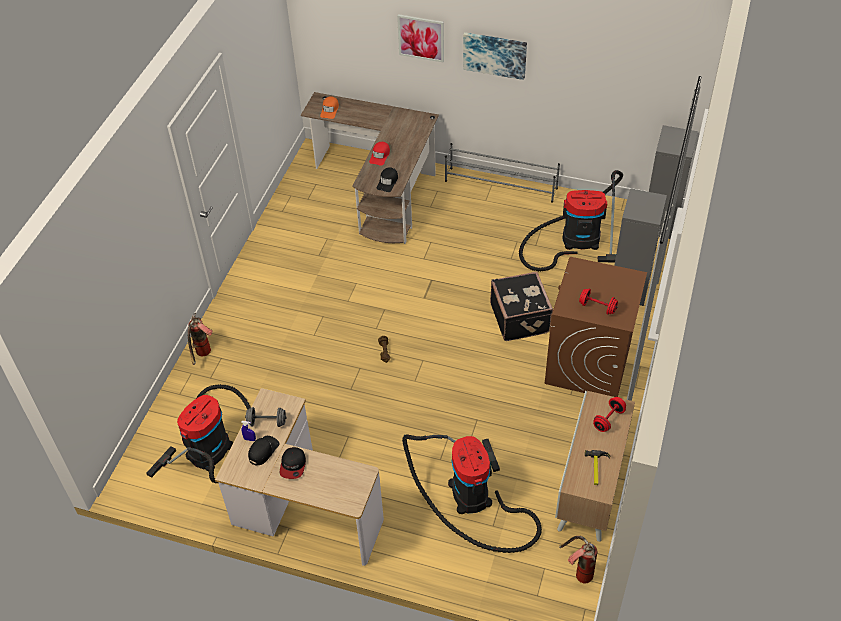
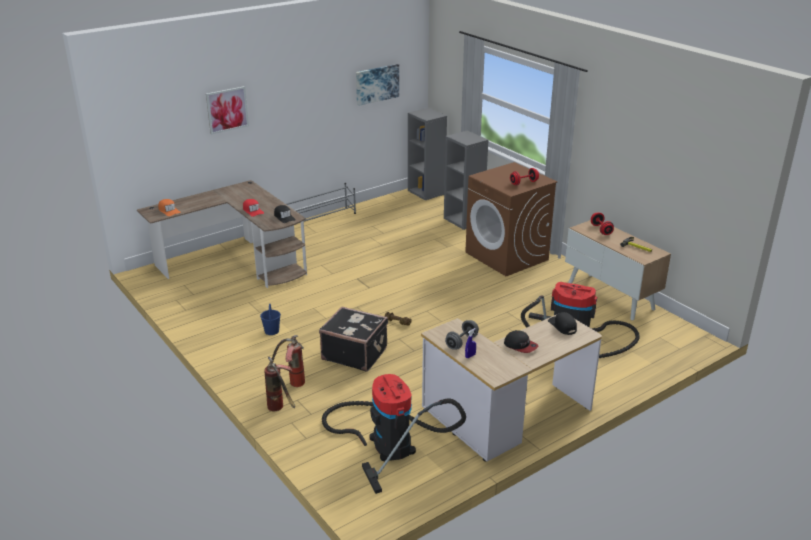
camera: 55 degrees left, 20 degrees down
(263, 451) = (490, 354): black cap -> black cap (562, 326)
(298, 281) = (271, 331): none -> blue bucket
(495, 54) = (286, 102): picture -> picture (377, 84)
(521, 318) = (438, 262): black suitcase -> black suitcase (354, 353)
(576, 240) = (400, 219): vacuum cleaner -> none
(577, 572) = (673, 326): fire extinguisher -> fire extinguisher (291, 383)

